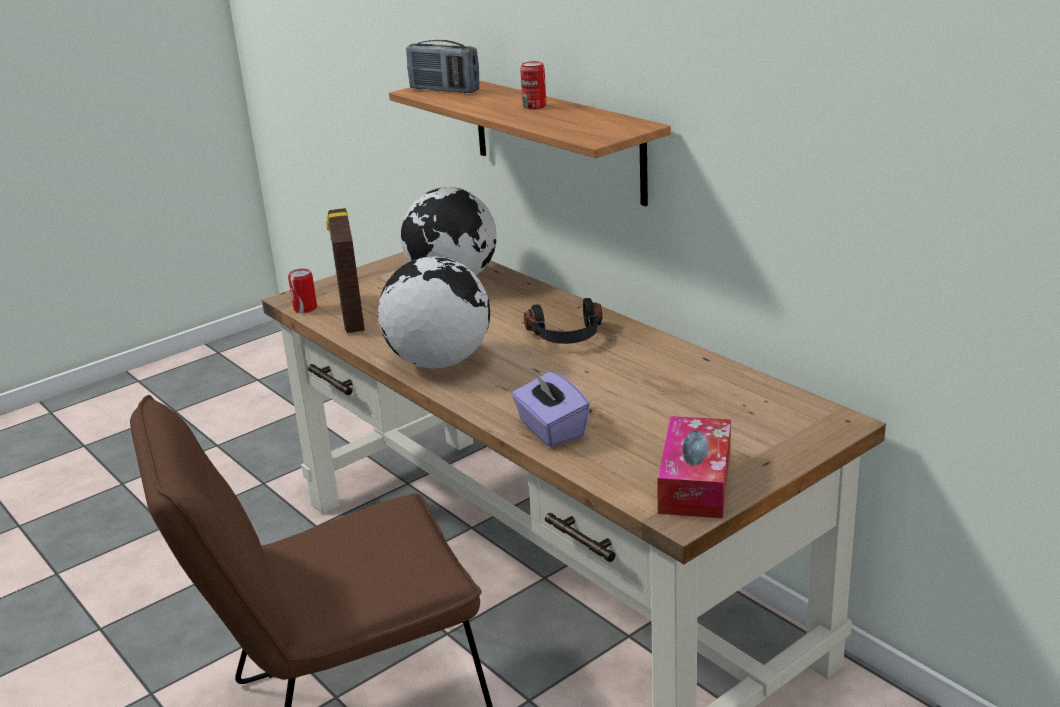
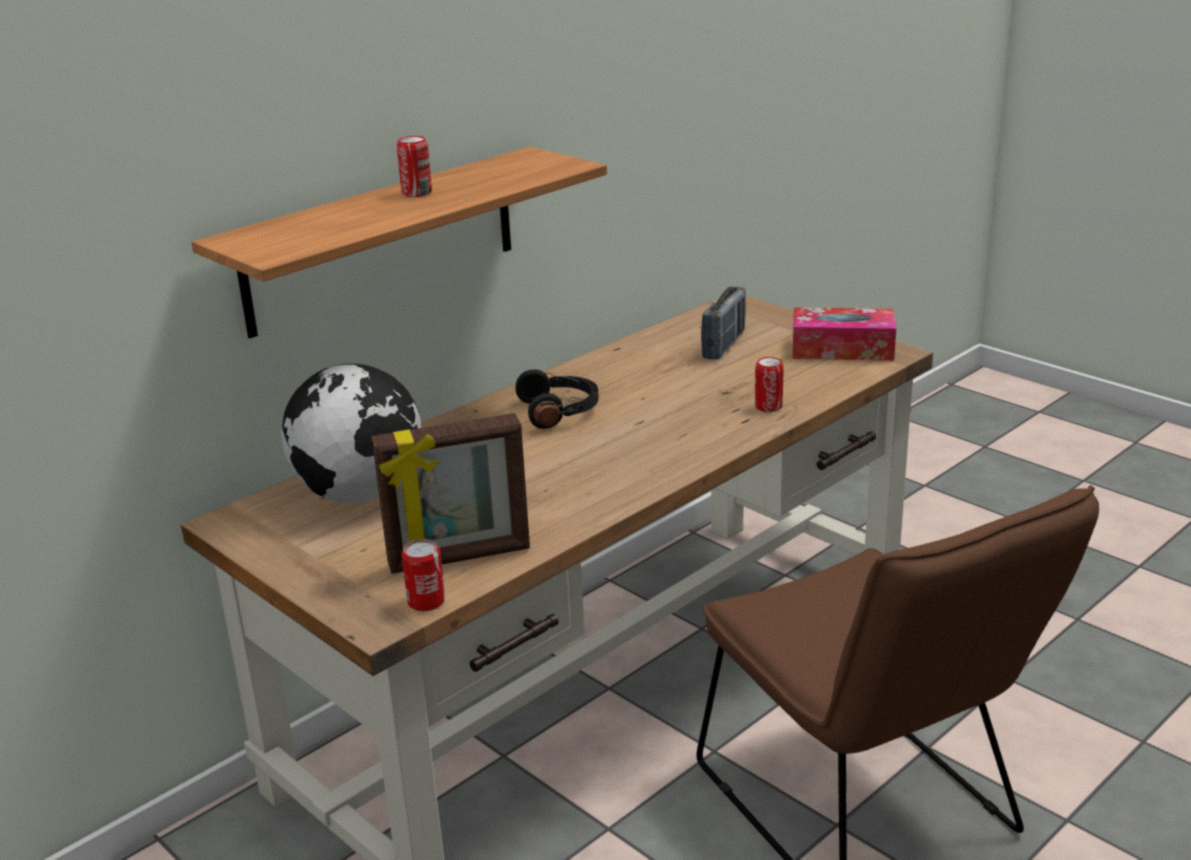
camera: 95 degrees left, 0 degrees up
(439, 362) = (619, 477): globe -> none
(444, 90) = (287, 239): radio -> radio (724, 345)
(551, 430) = (768, 406): purple tissue box -> can

